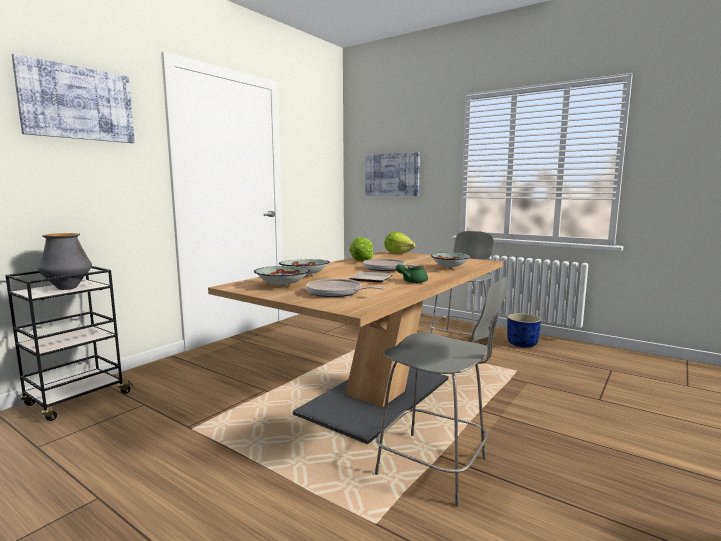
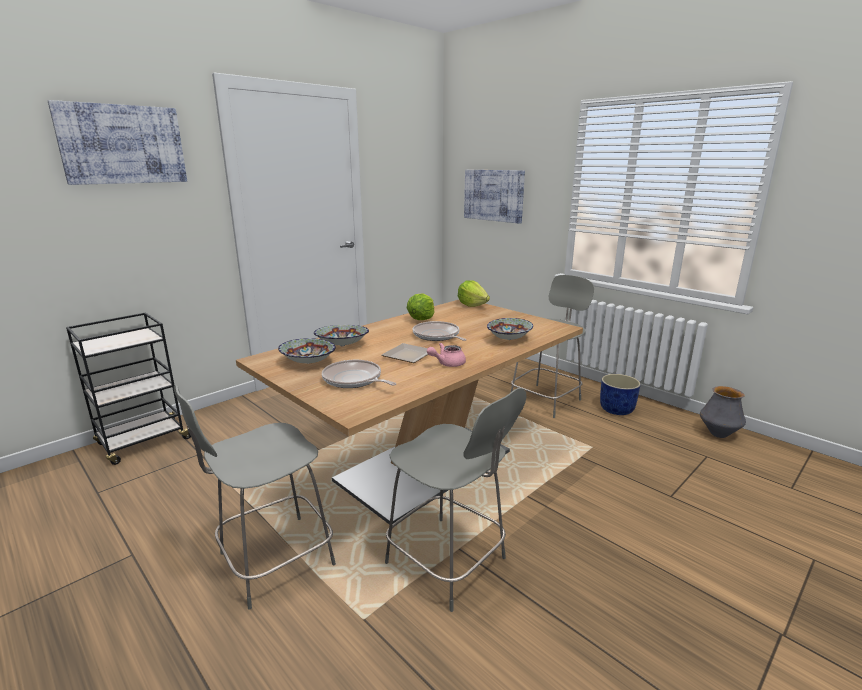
camera: 10 degrees right, 10 degrees up
(67, 288) = (123, 340): vase -> vase (718, 434)
(259, 486) = (272, 561): none -> grey chair
(411, 282) = (447, 364): green teapot -> pink teapot

